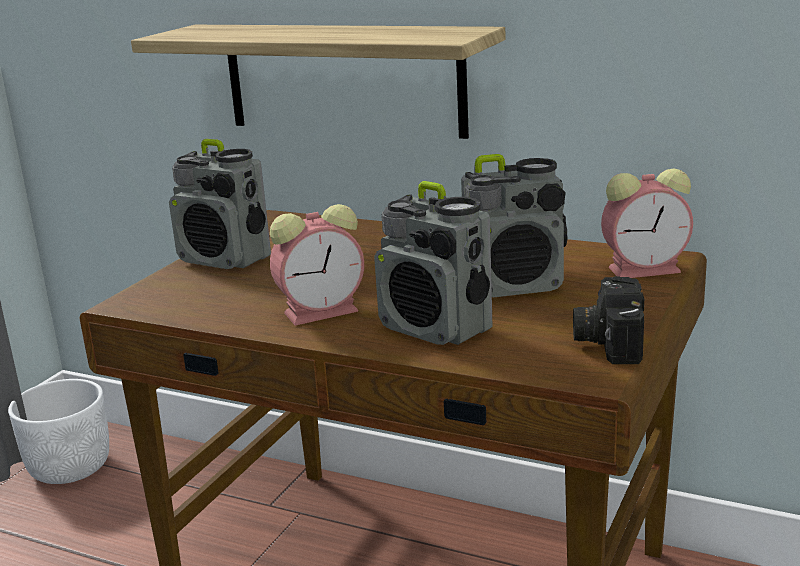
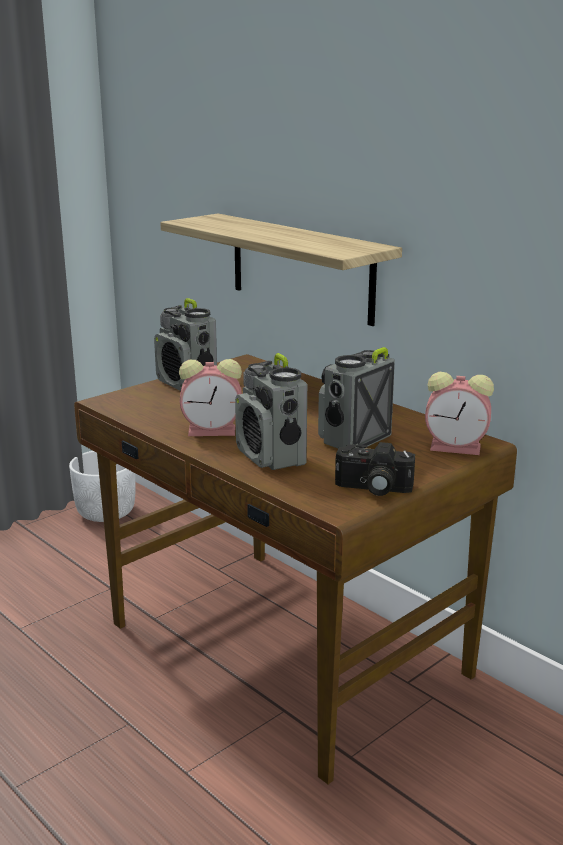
camera: 20 degrees right, 0 degrees up
(516, 285) = (353, 440): radio -> radio turned 120 degrees clockwise
(607, 339) = (372, 488): camera -> camera turned 105 degrees counterclockwise

